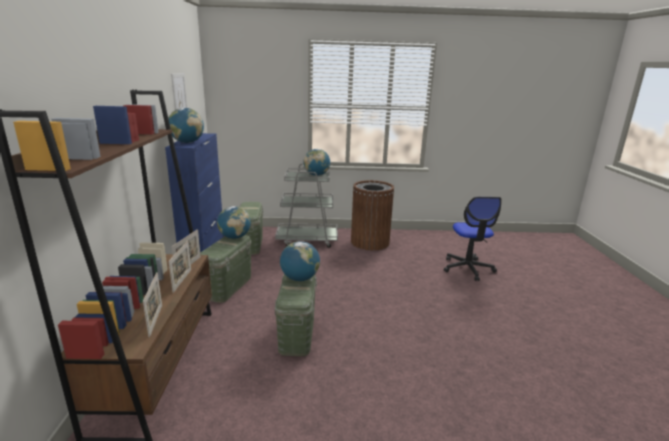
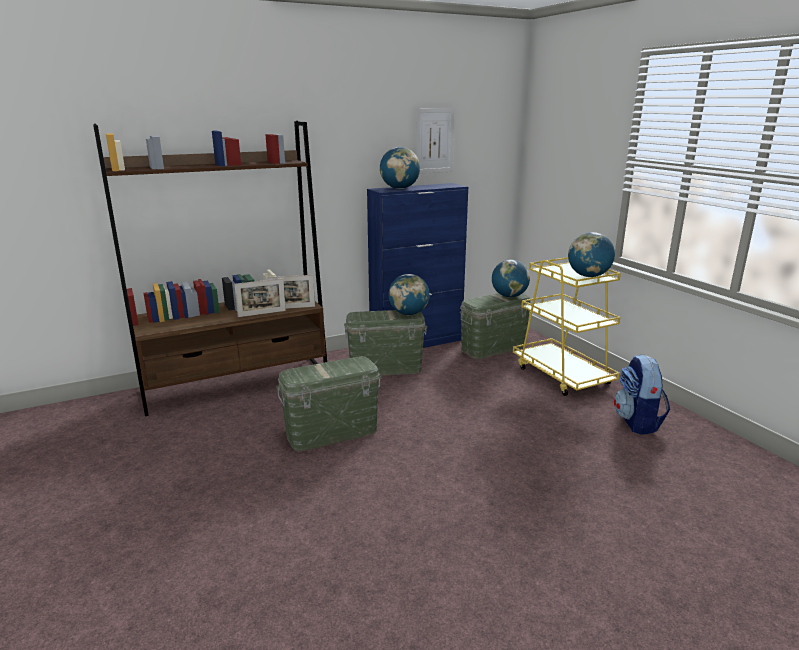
camera: 65 degrees right, 0 degrees up
(155, 320) = (190, 324): picture frame -> none
(300, 278) = (344, 367): globe -> globe (509, 296)
(307, 240) = (562, 375): grey cart -> yellow cart
(370, 242) = (637, 422): brown trash can -> backpack
(467, 268) = (705, 554): office chair -> none

